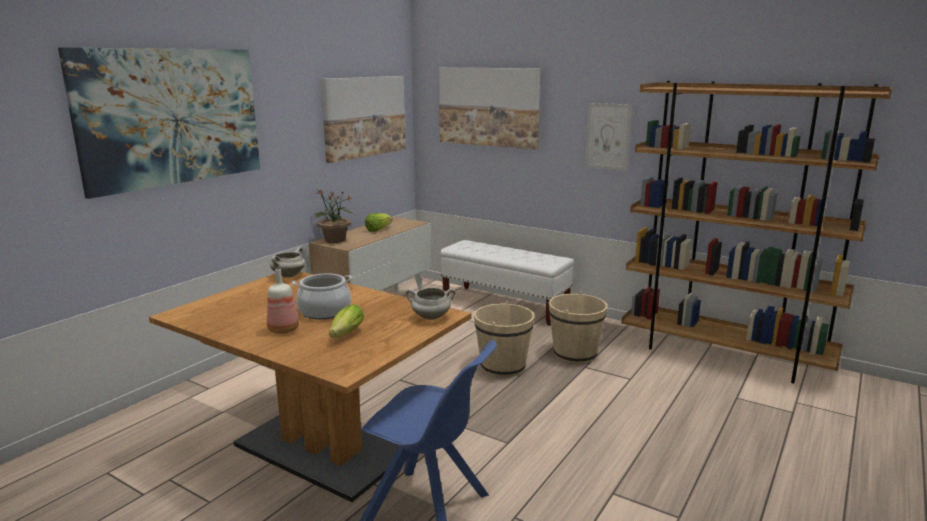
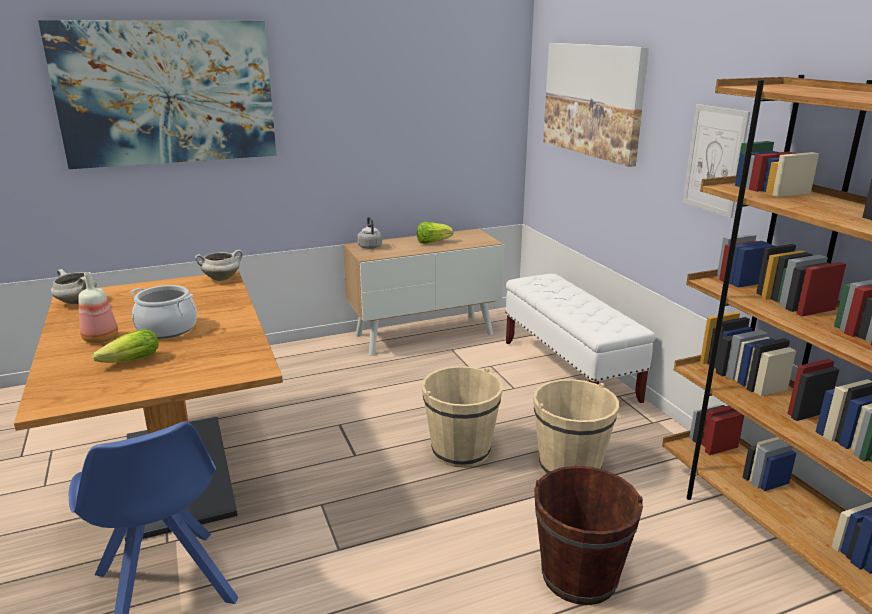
camera: 35 degrees right, 5 degrees up
(335, 240) = (369, 246): potted plant -> grey kettle
(364, 116) = (441, 103): picture -> none
(430, 317) = (233, 368): white cooking pot -> white cooking pot (76, 302)
(649, 401) = (579, 576): none -> brown bucket

